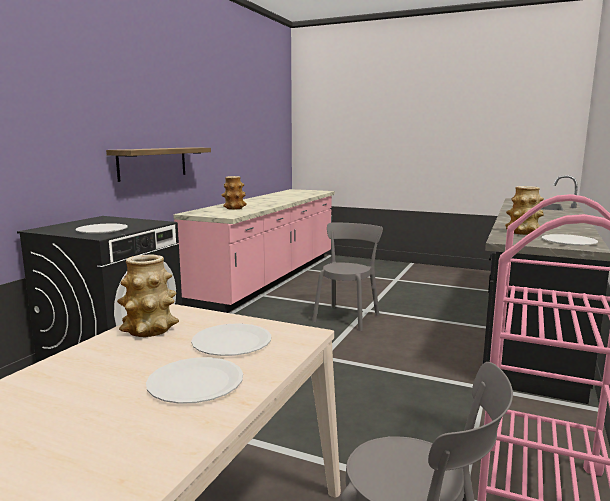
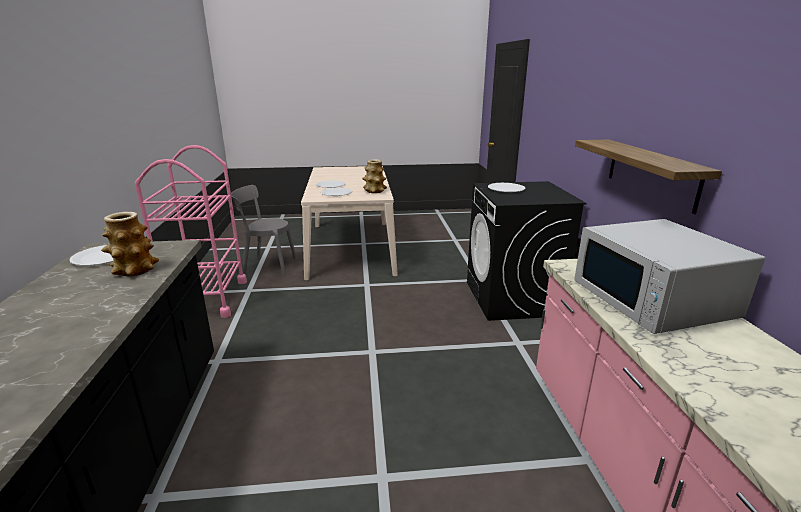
camera: 150 degrees right, 10 degrees up
(234, 208) = (652, 300): vase -> white microwave
(347, 317) = (397, 439): grey chair -> none

